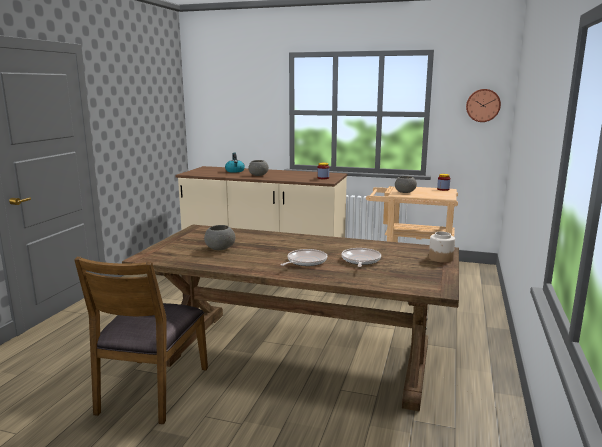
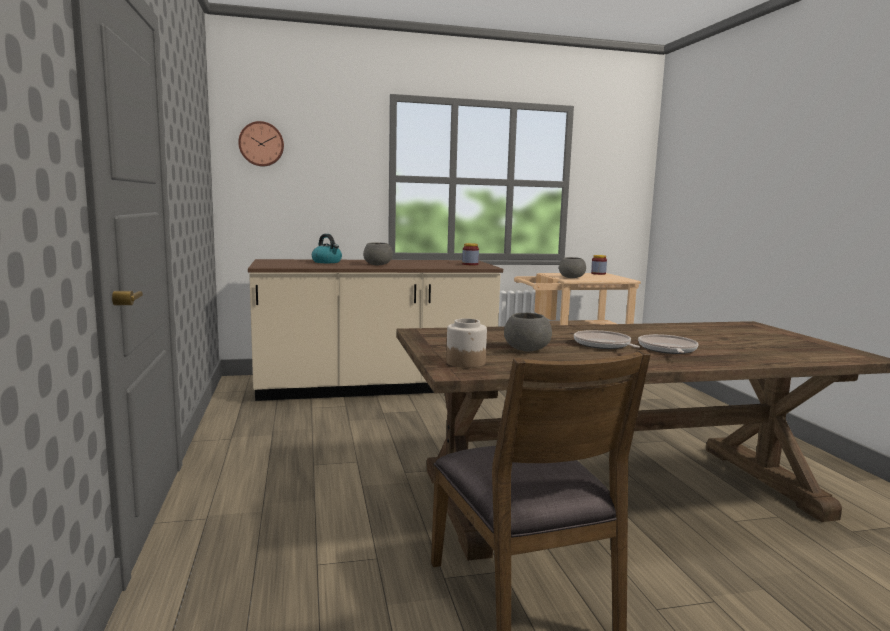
camera: 30 degrees left, 5 degrees down
(360, 260) = (715, 342): frying pan -> frying pan (603, 345)
(441, 258) = (774, 331): jar -> jar (466, 362)
(483, 105) = (624, 175): wall clock -> wall clock (261, 144)

